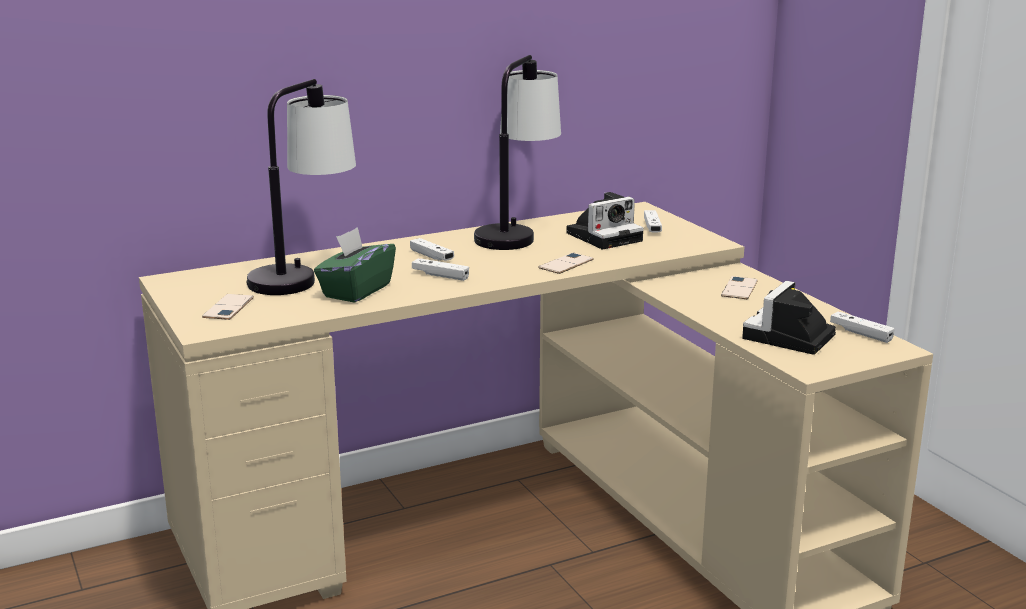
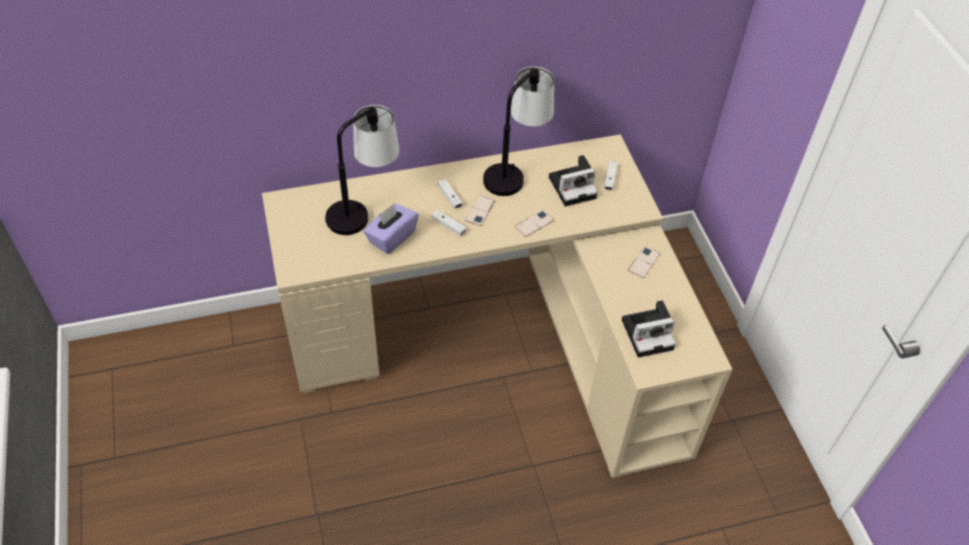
camera: 10 degrees right, 30 degrees up
(228, 307) = (310, 246): phone -> phone (480, 211)
(356, 291) = (391, 237): green tissue box -> purple tissue box
(788, 338) = (649, 333): camera -> camera turned 150 degrees counterclockwise
(860, 333) = (697, 336): white game controller -> none

